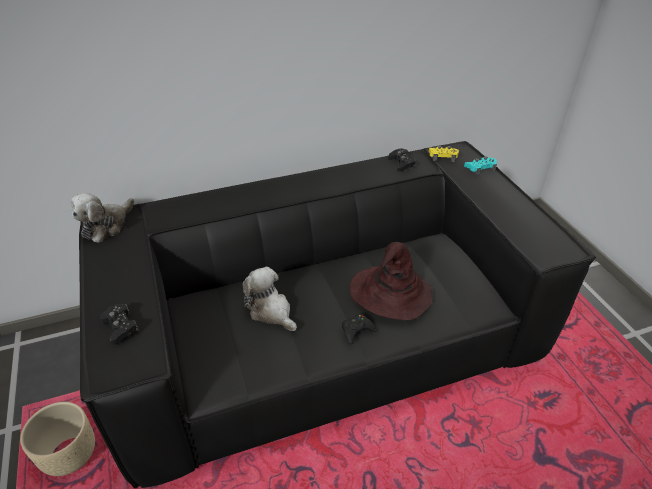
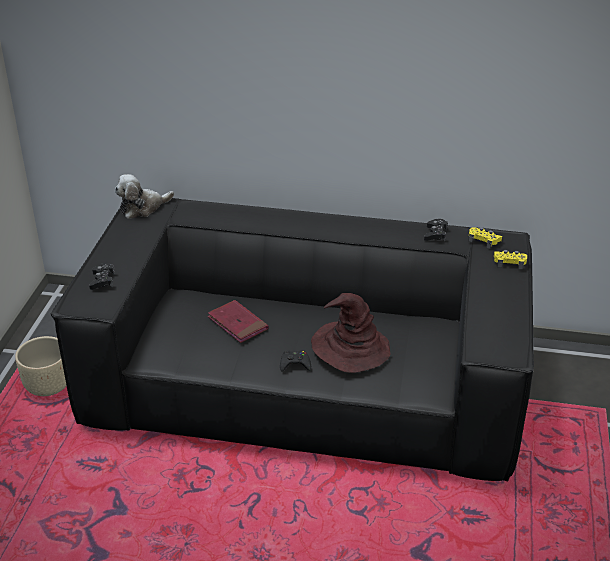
camera: 30 degrees right, 5 degrees down
(271, 311) = (238, 324): plush toy -> red book
(480, 168) = (509, 262): turquoise game controller -> yellow game controller

